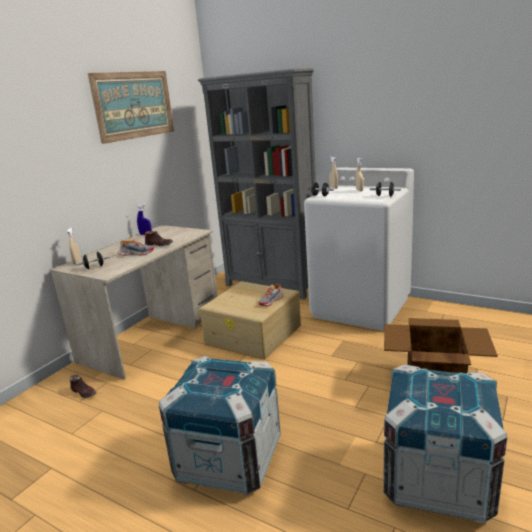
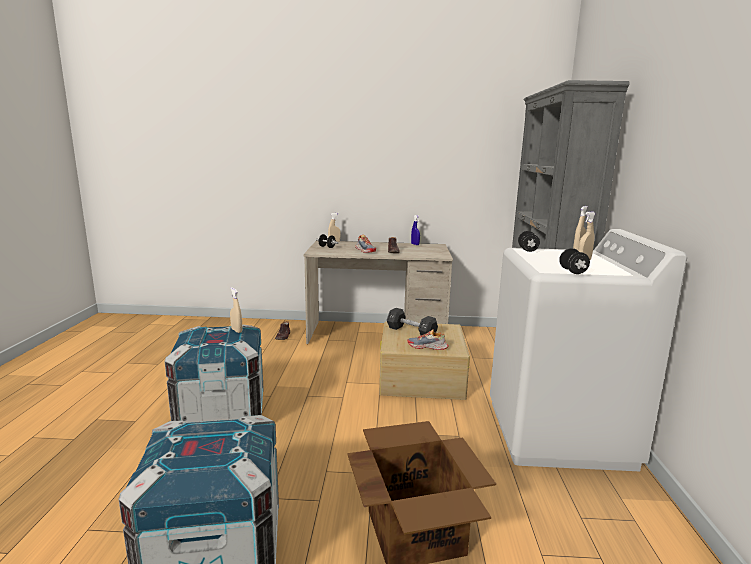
camera: 60 degrees right, 5 degrees down
(134, 105) = (446, 121): picture -> none
(217, 363) = (236, 330): none -> beige spray bottle
(236, 301) = (411, 332): none -> black dumbbell

